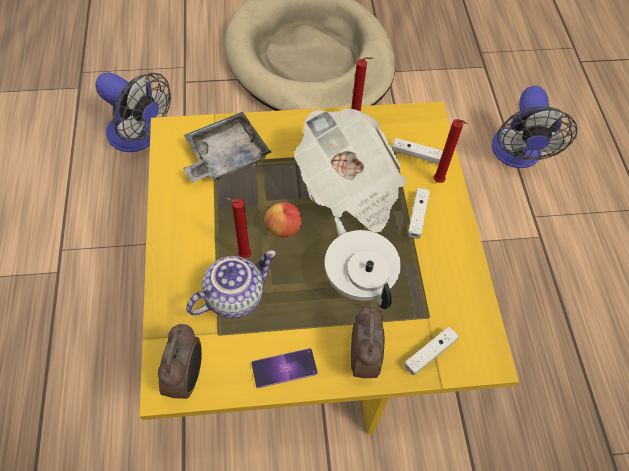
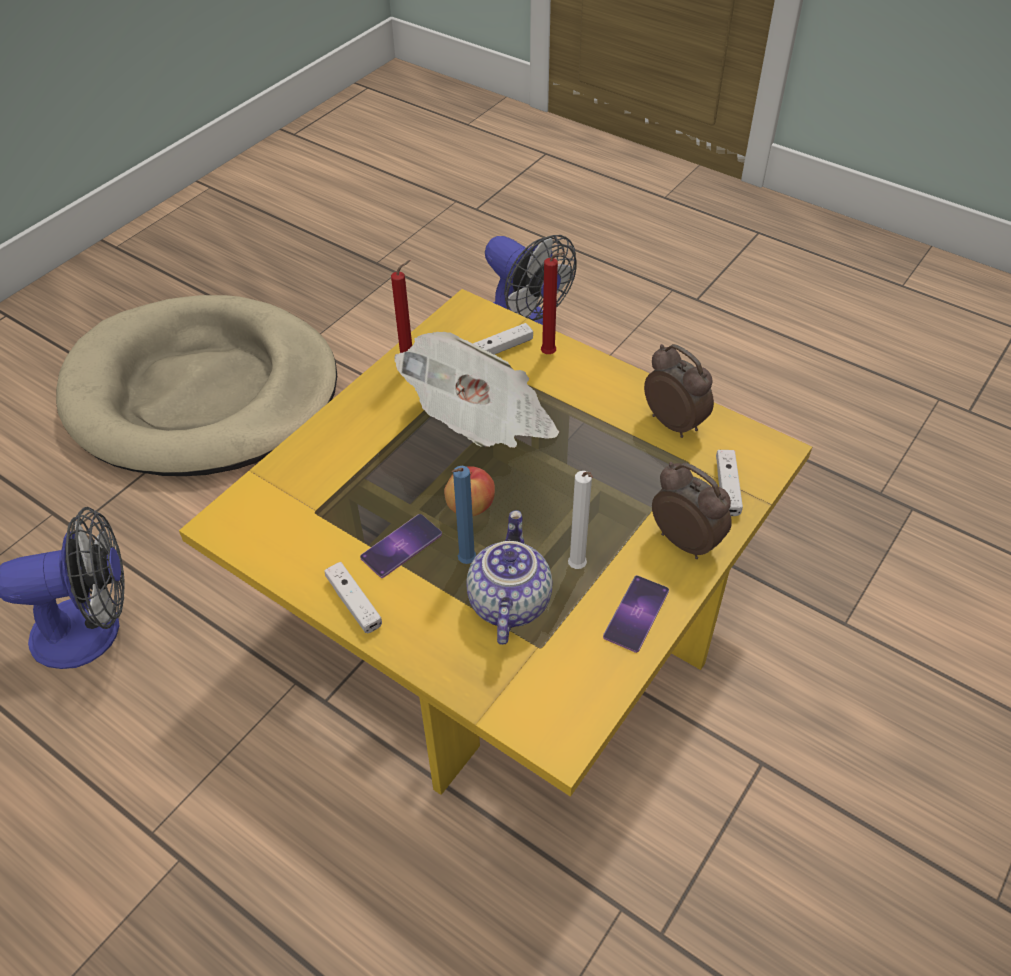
camera: 45 degrees left, 10 degrees down
(187, 377) = (565, 709): alarm clock -> alarm clock (674, 422)
(225, 156) = (320, 496): grey tray -> none
(227, 217) = (401, 546): none -> phone
(242, 255) = (465, 563): red candle -> blue candle
(289, 314) = (578, 568): none -> white candle
(359, 279) = (594, 486): white teapot -> none
(417, 216) = (571, 395): white game controller -> white game controller (354, 603)

